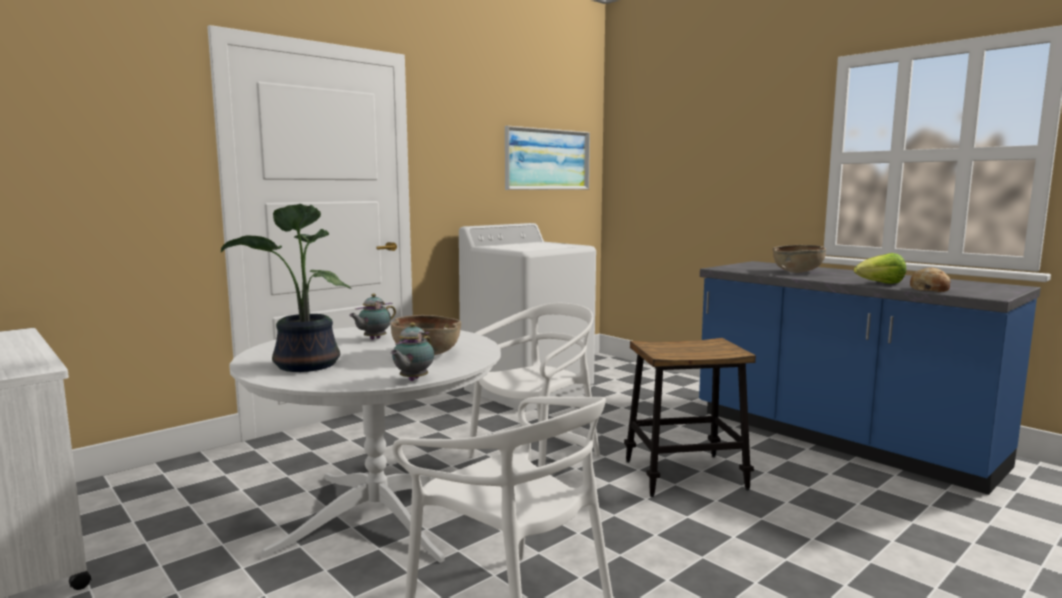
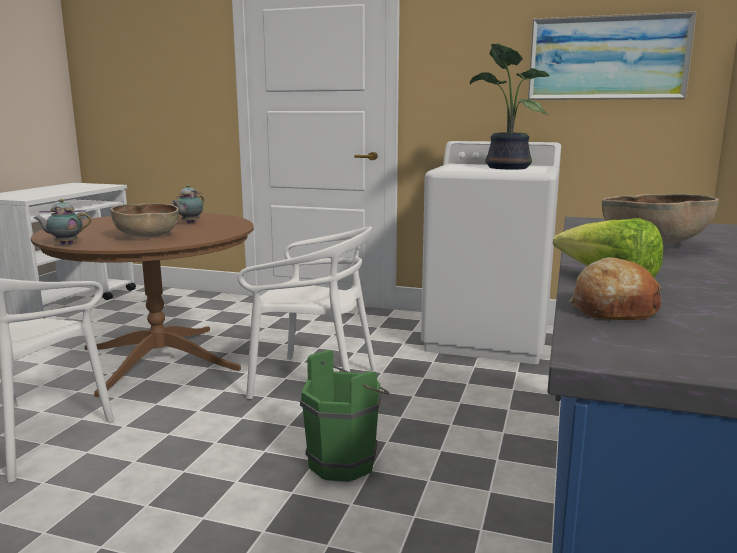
camera: 60 degrees right, 5 degrees up
(304, 366) = (95, 225): potted plant -> potted plant (505, 168)
(373, 339) = (189, 223): teapot -> teapot turned 75 degrees counterclockwise
(378, 515) = (160, 359): white dining table -> brown dining table
(684, 475) = (347, 461): stool -> green bucket

